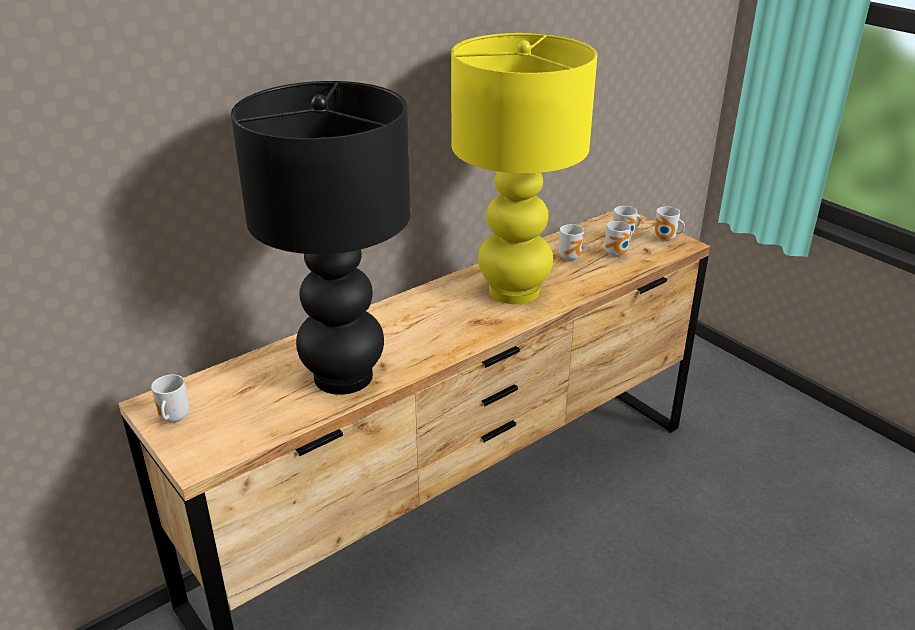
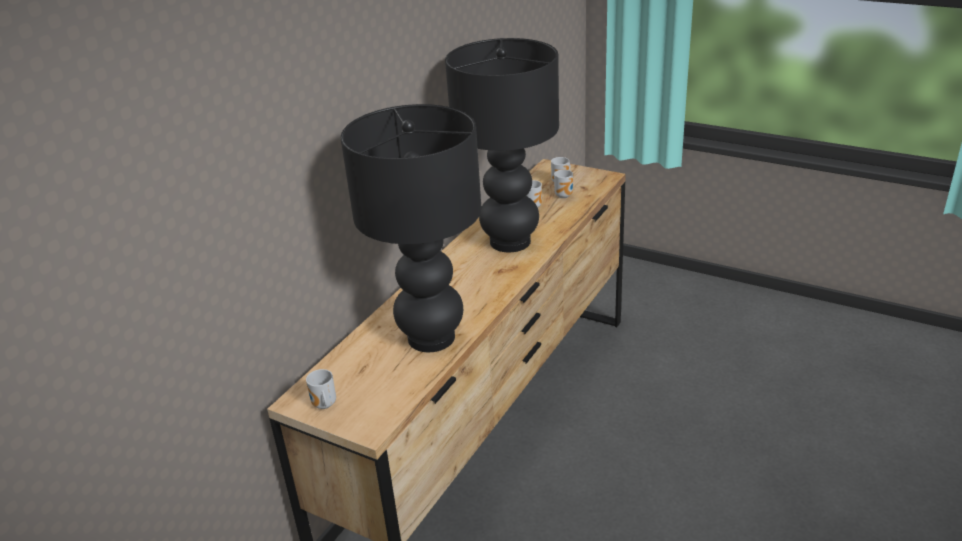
camera: 20 degrees left, 0 degrees up
(515, 290) = (510, 241): yellow table lamp -> black table lamp
(665, 239) = (592, 176): mug -> none

